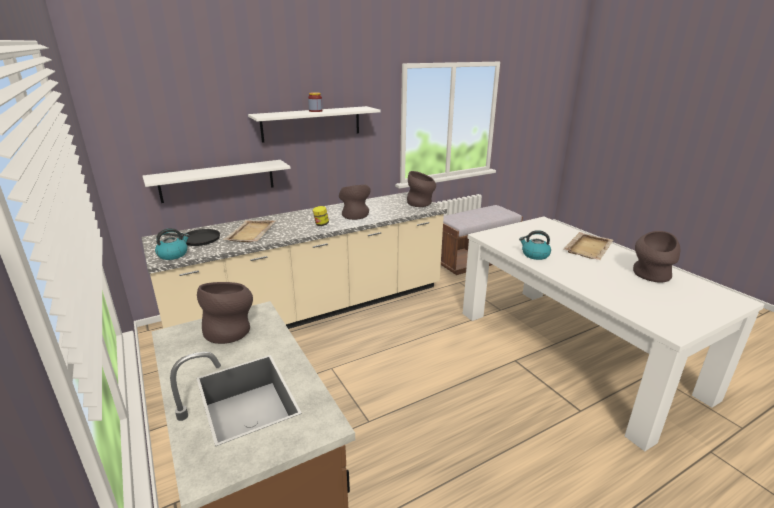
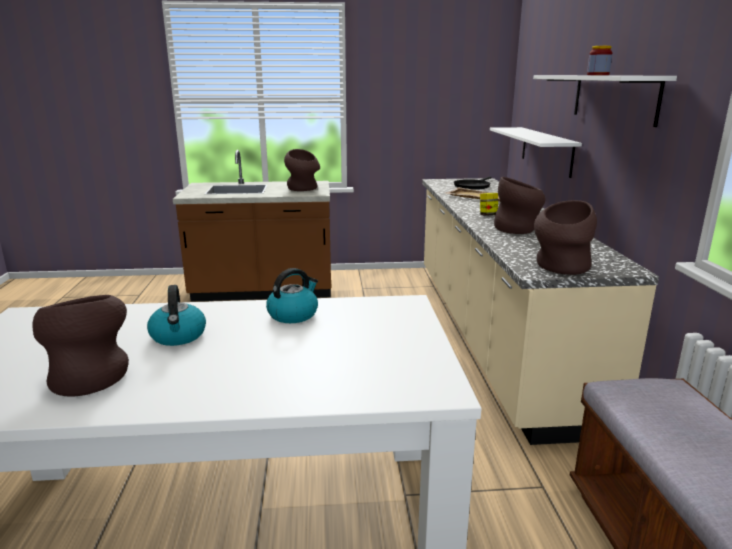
camera: 115 degrees right, 5 degrees down
(173, 254) = (443, 182): kettle -> kettle (178, 336)
(588, 247) = (255, 375): beige tray -> none

